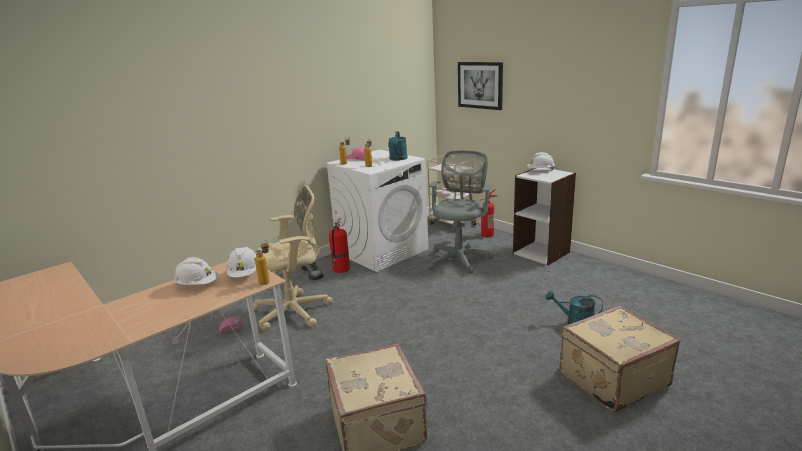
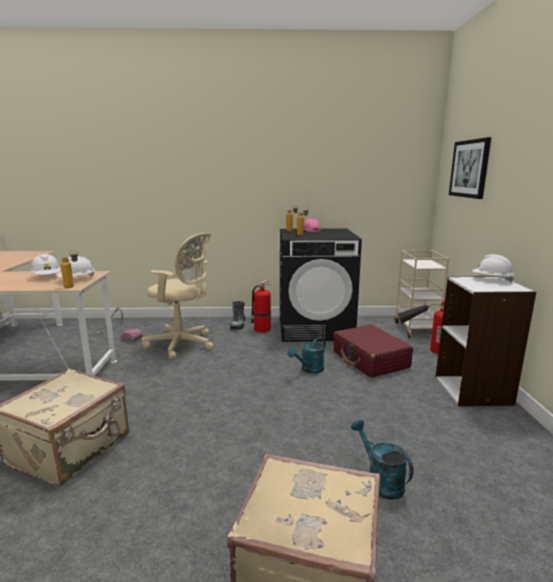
camera: 40 degrees right, 5 degrees down
(382, 251) = (315, 328): white washing machine -> black washing machine
(398, 159) = (337, 235): turquoise watering can -> turquoise watering can (309, 370)
(460, 259) = (370, 360): grey office chair -> red suitcase

